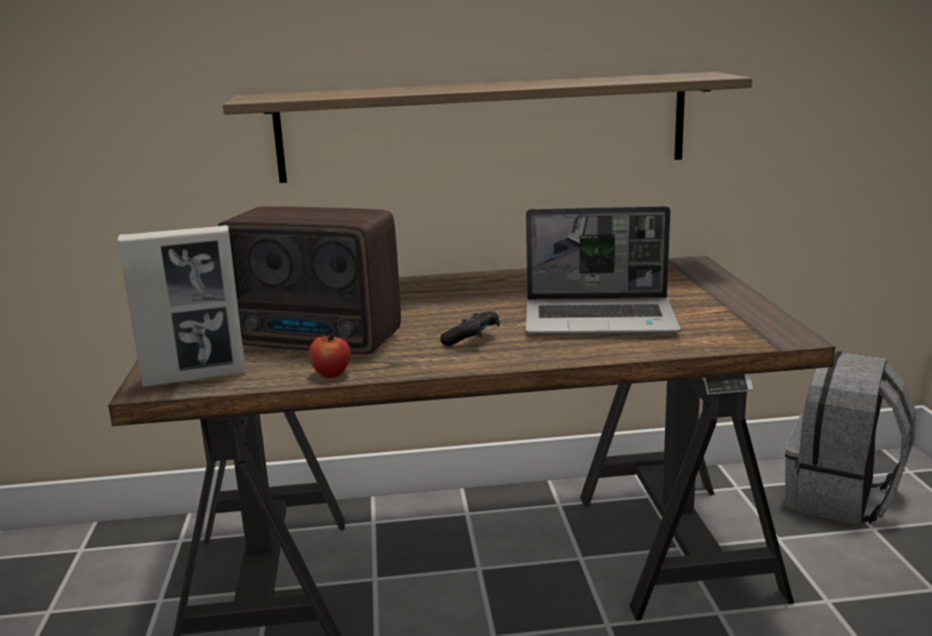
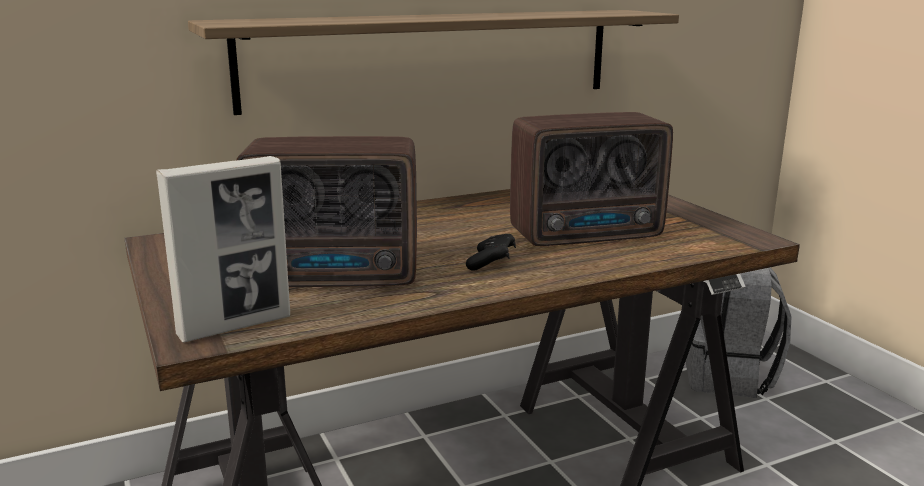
camera: 20 degrees left, 0 degrees up
(331, 374) = (385, 308): apple -> none
(601, 319) = (589, 235): laptop -> radio

